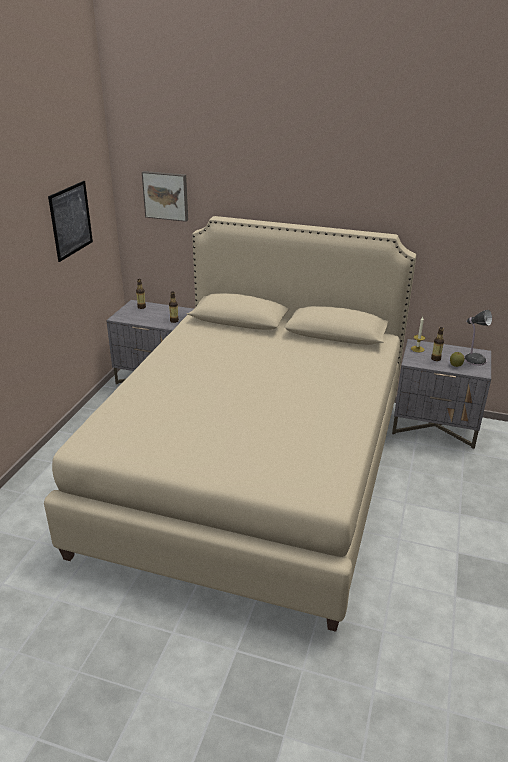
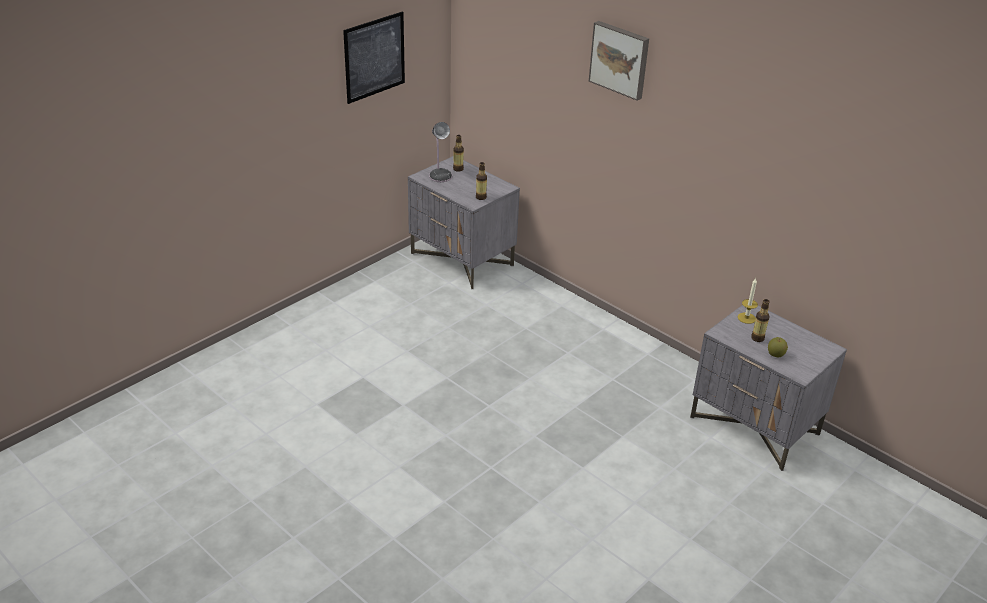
camera: 25 degrees right, 5 degrees up
(166, 195) = (503, 42): picture -> picture (620, 59)
(253, 470) = (489, 404): beige bed -> none
(473, 359) = (808, 354): table lamp -> table lamp (440, 175)

